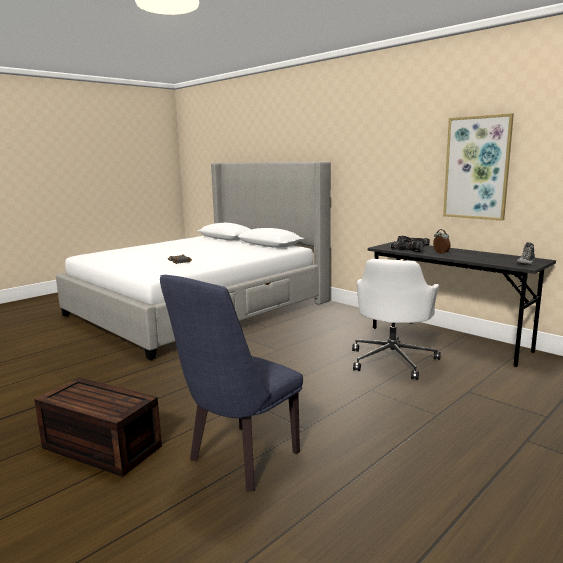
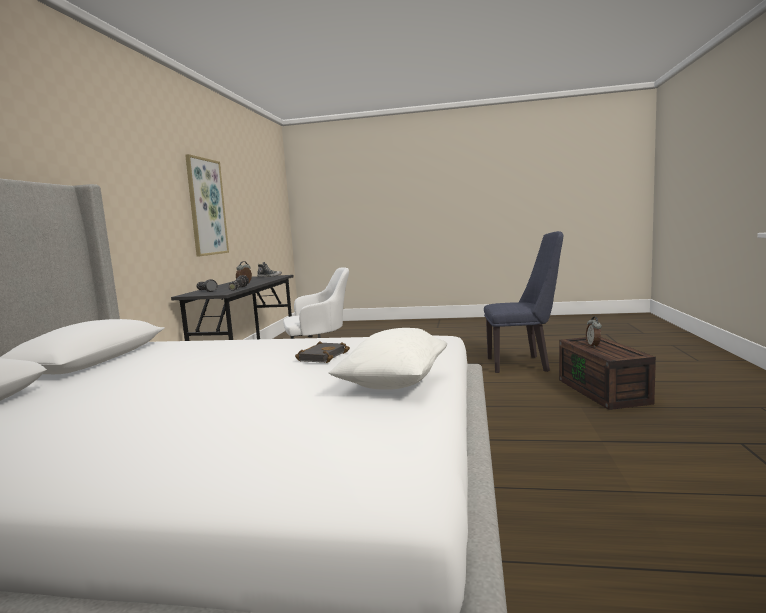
camera: 125 degrees left, 5 degrees down
(108, 399) = (593, 345): none -> alarm clock
(124, 262) = (393, 383): none -> white pillow

